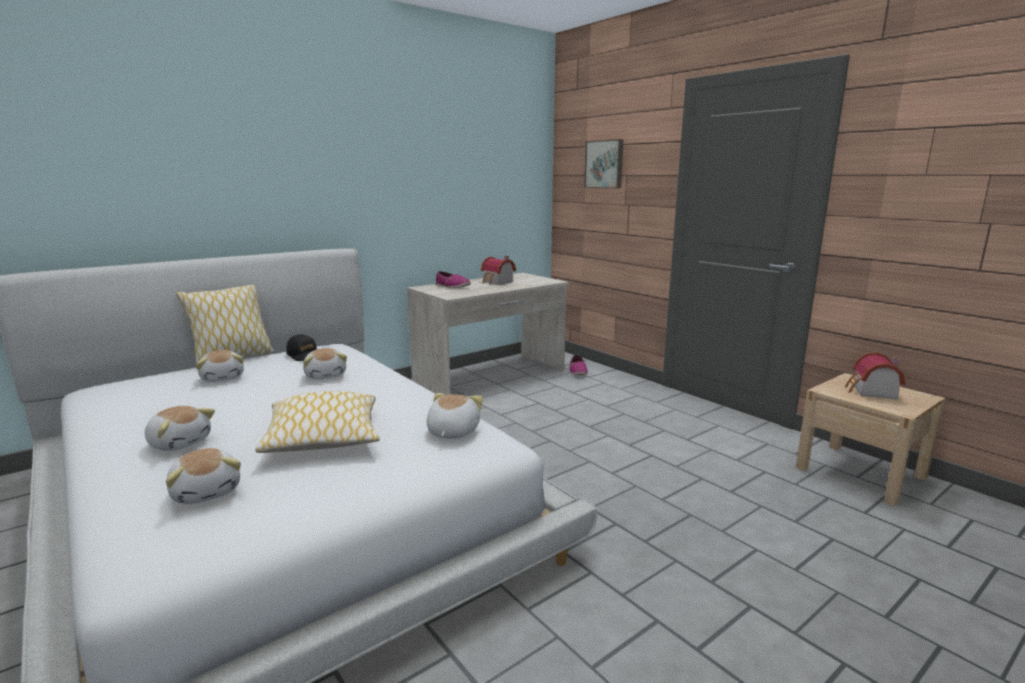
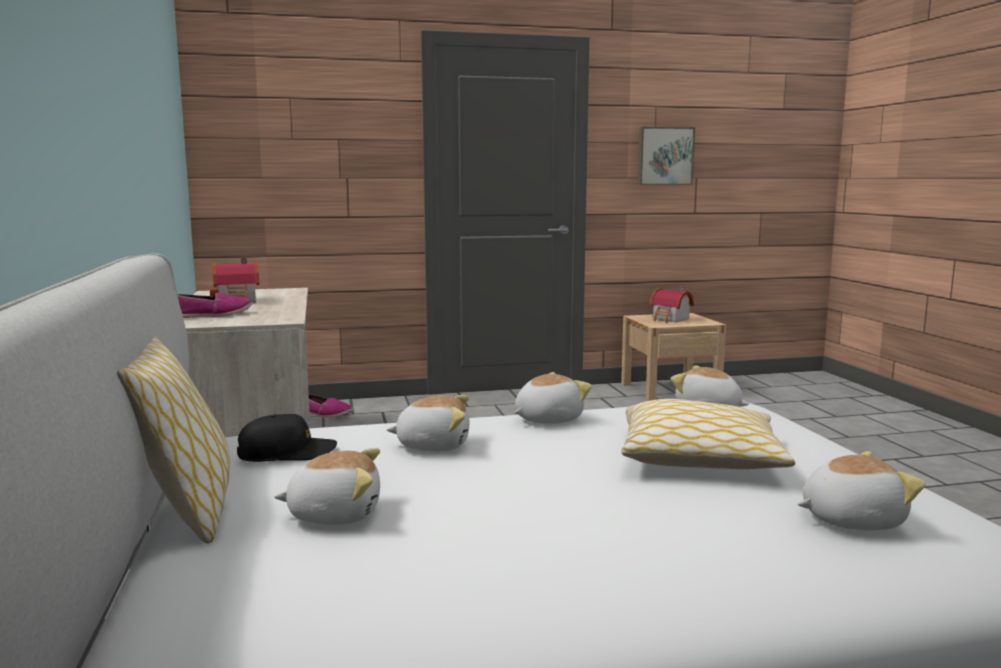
camera: 65 degrees left, 5 degrees down
(180, 442) = (669, 540): plush toy -> plush toy (547, 419)
(605, 164) = (300, 124): picture -> picture (664, 156)

